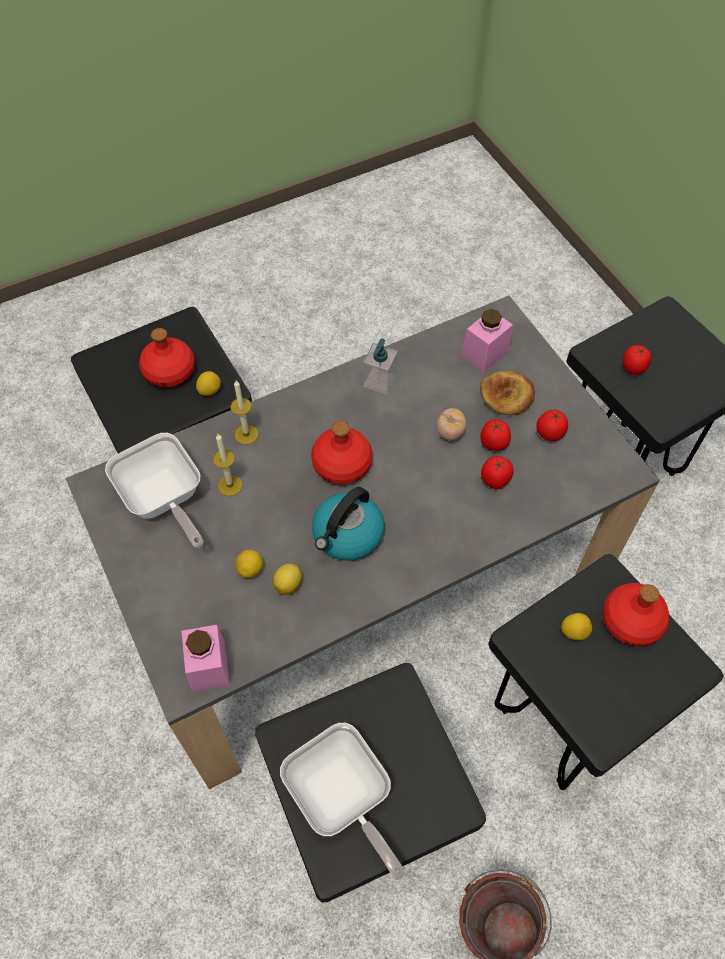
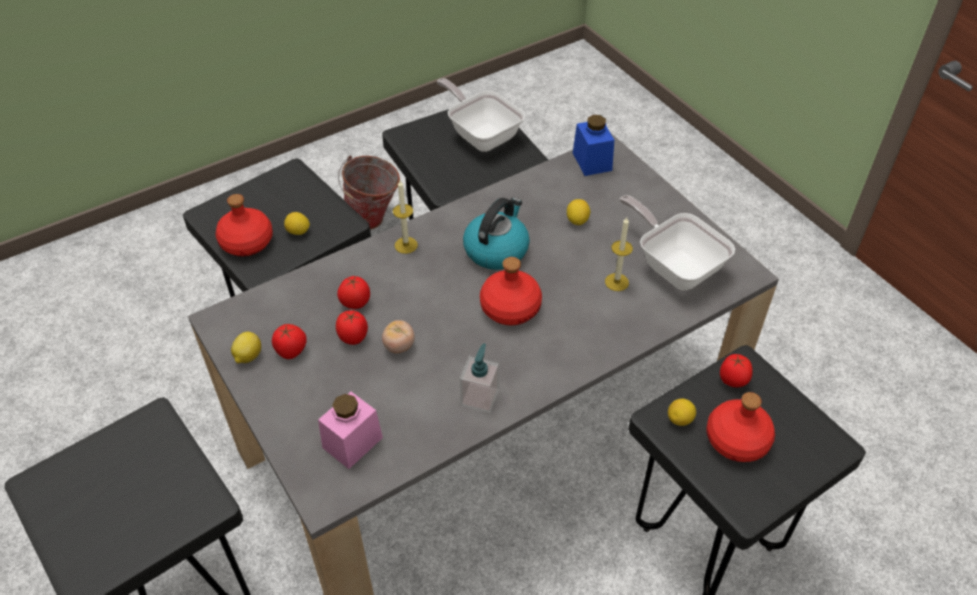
camera: 175 degrees right, 10 degrees down
(208, 666) = (592, 161): pink jar -> blue jar
(246, 434) = (615, 329): candle -> candle (406, 245)
(289, 584) = (541, 213): lemon -> lemon (248, 356)
(507, 395) = (332, 390): bread -> none
(633, 368) = (163, 487): tomato -> tomato (733, 381)

